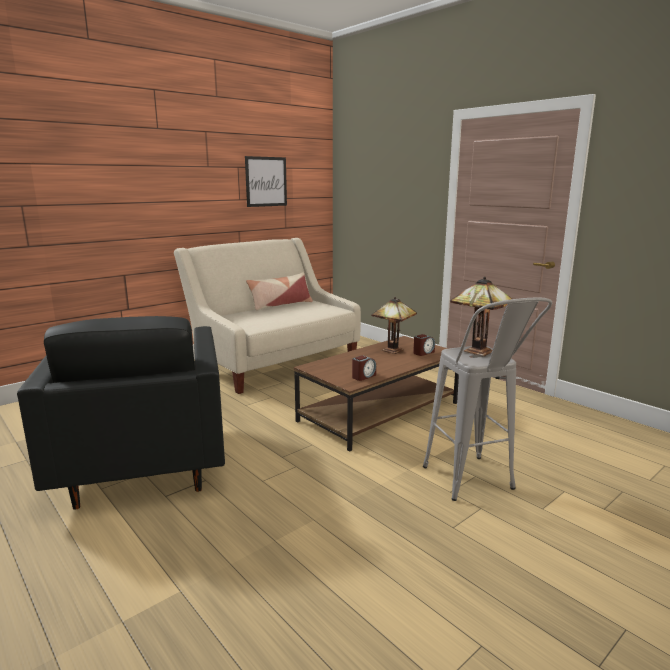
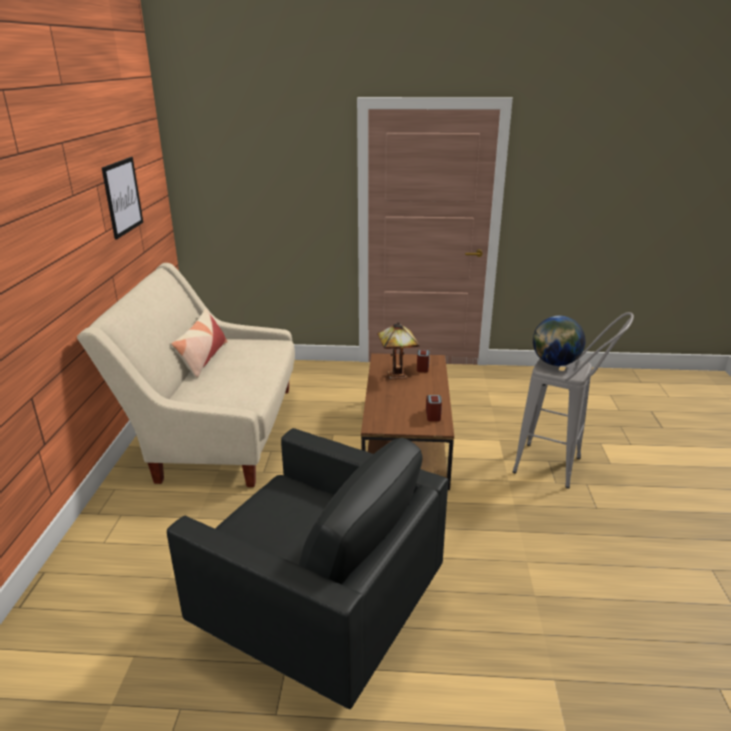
camera: 45 degrees left, 10 degrees up
(476, 351) = (555, 363): table lamp -> globe

